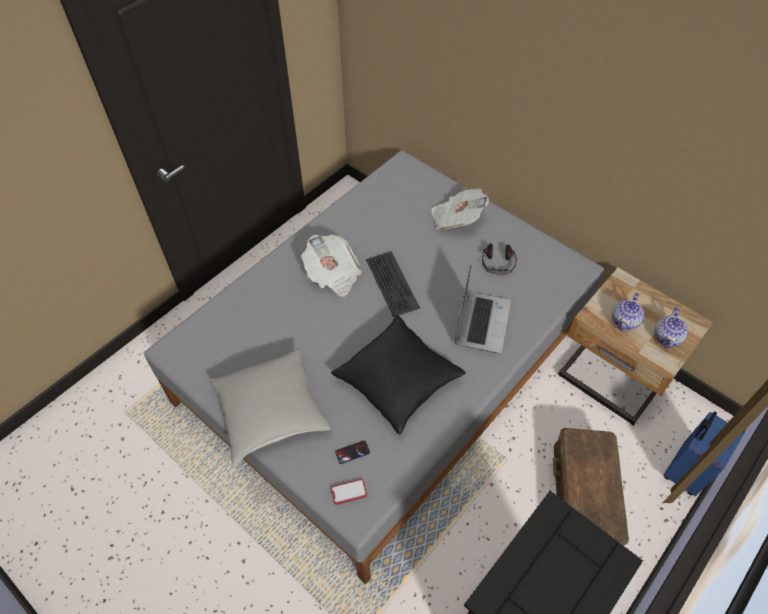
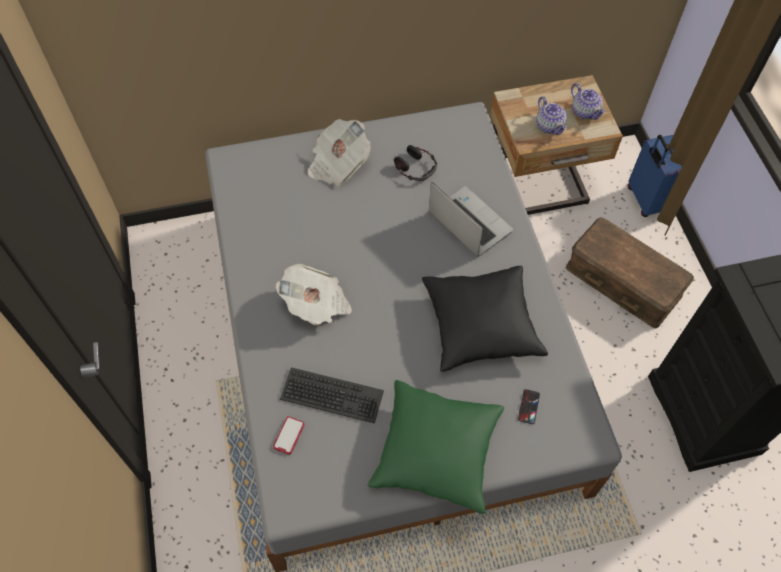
camera: 55 degrees left, 5 degrees up
(271, 411) = (436, 451): grey pillow -> green pillow
(348, 492) = (566, 433): phone -> phone (289, 436)
(391, 284) = (369, 263): keyboard -> keyboard (331, 396)

